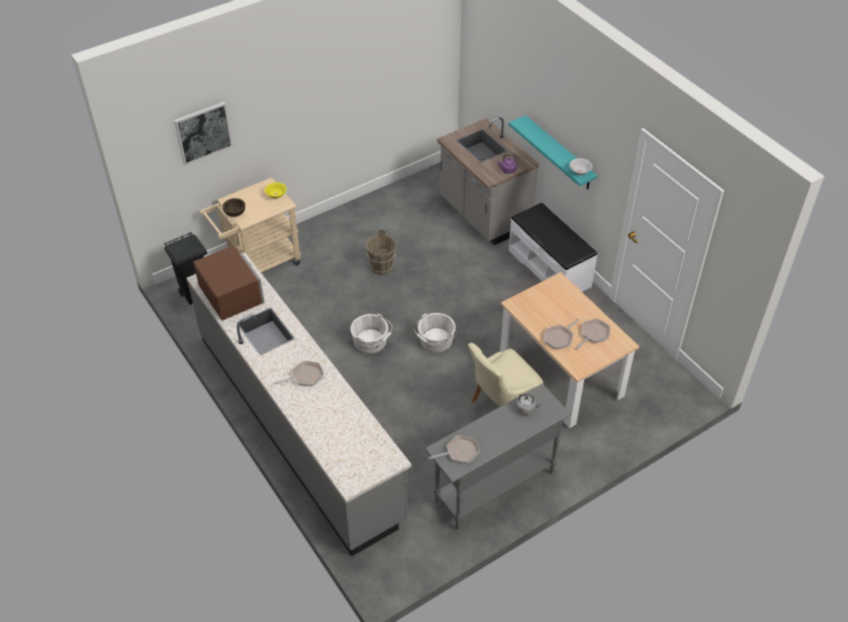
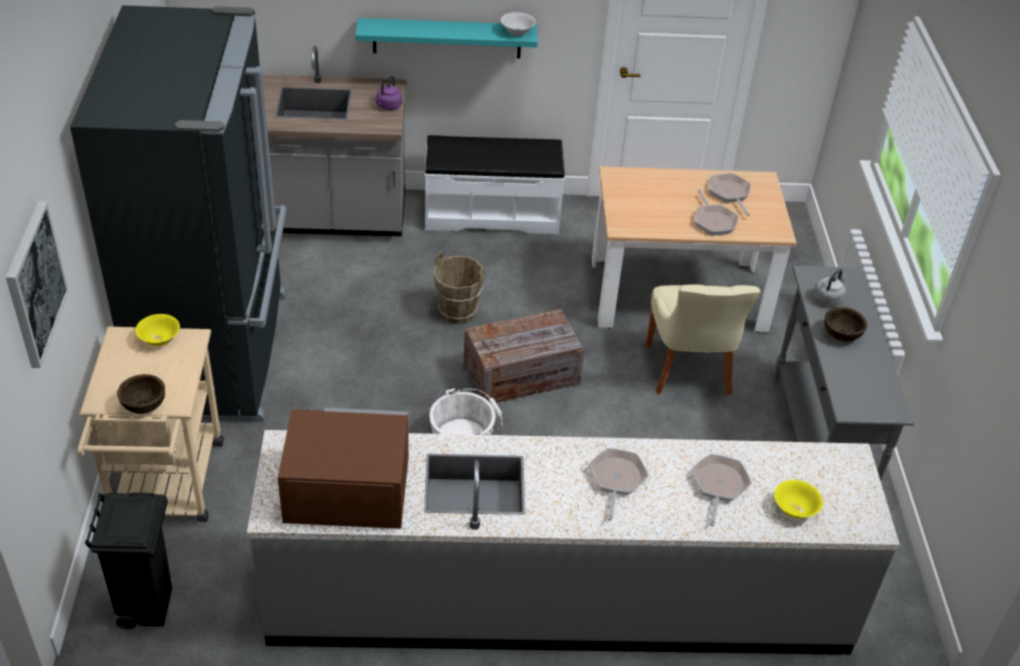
camera: 60 degrees left, 5 degrees down
(337, 450) = (794, 509): none -> yellow bowl
(351, 231) = (218, 352): none -> black fridge
(381, 267) = (328, 358): brown bucket -> brown bucket (457, 312)
(434, 341) = (521, 375): white bucket -> crate
(460, 452) = (866, 391): frying pan -> frying pan (718, 486)
(499, 425) = (841, 334): none -> brown bowl

